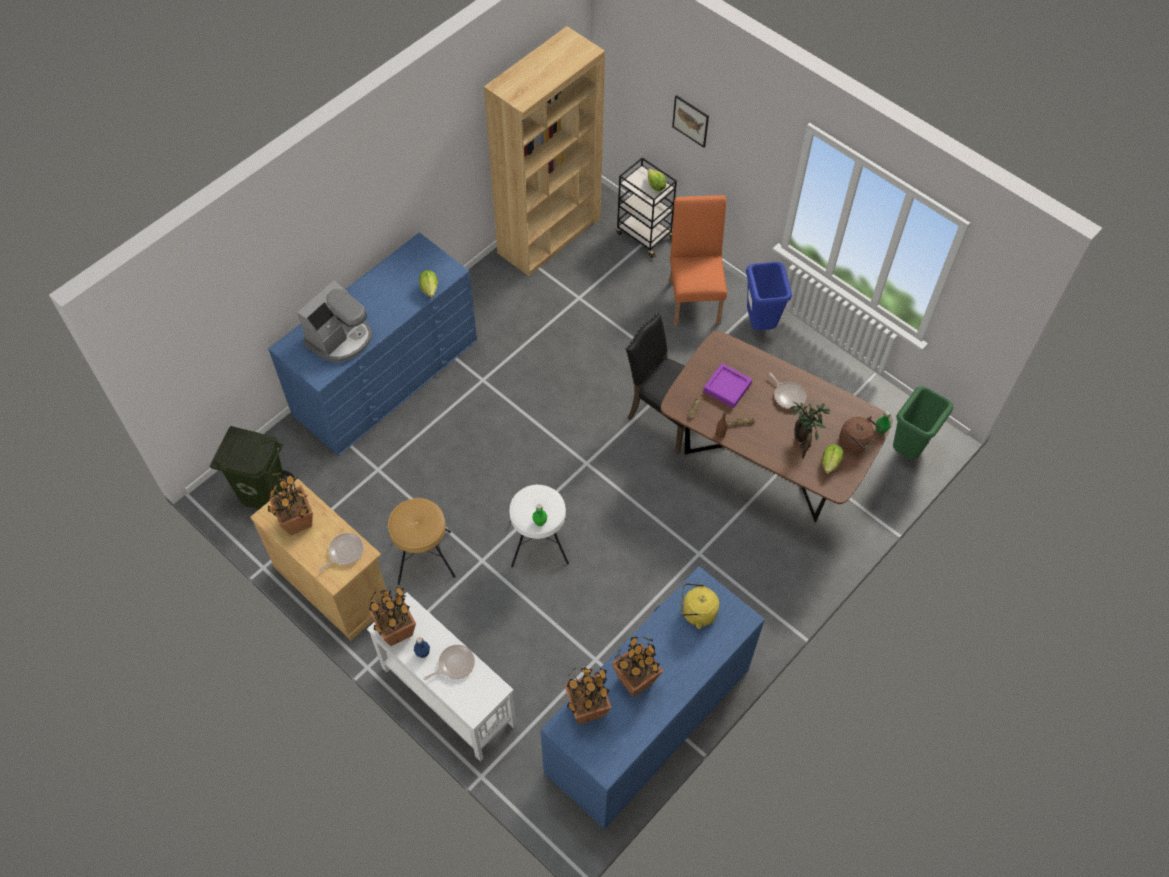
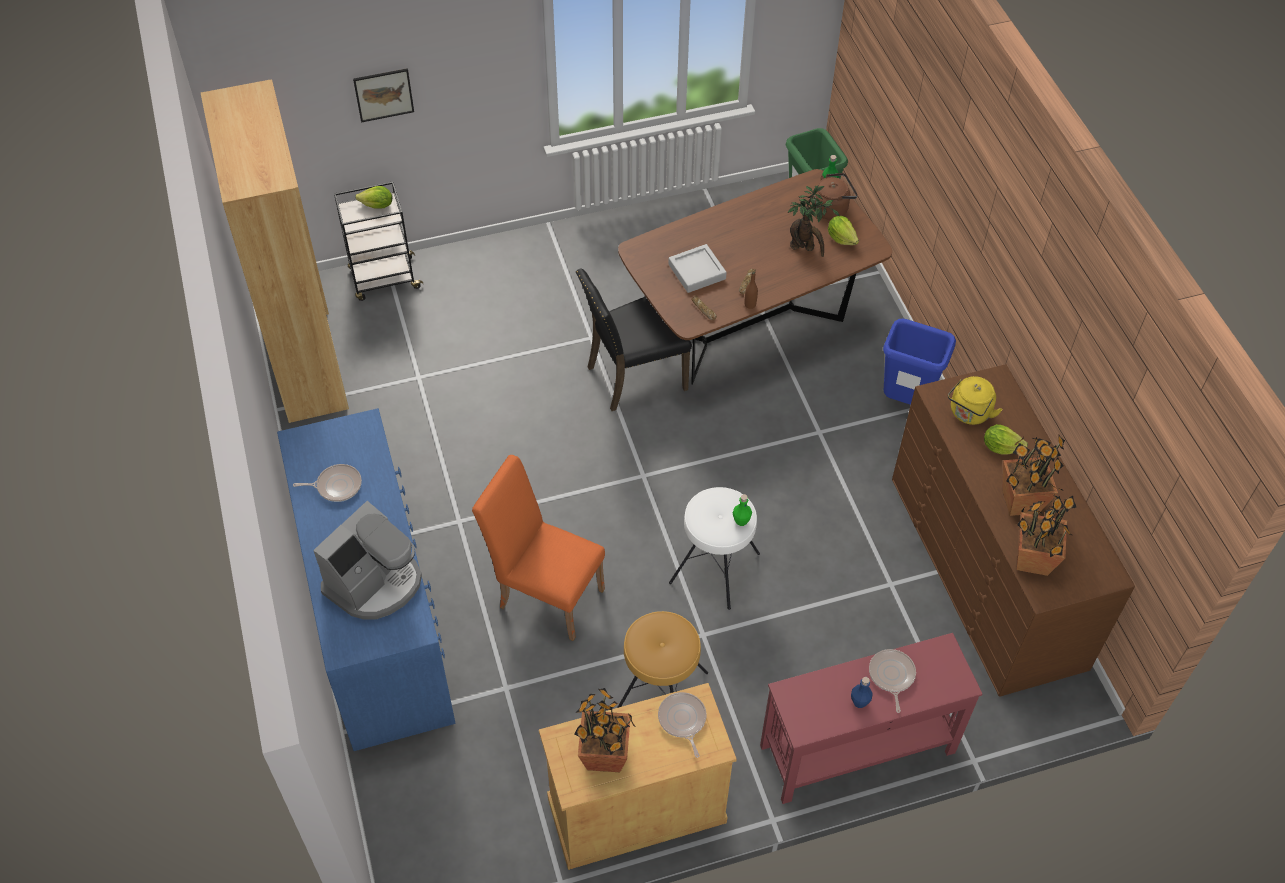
camera: 60 degrees left, 5 degrees down
(263, 492) = (448, 835): green trash can -> none
(340, 338) = (375, 583): coffee machine -> coffee machine turned 60 degrees clockwise
(396, 630) = (814, 717): potted plant -> none
(429, 288) = (373, 458): lettuce -> lettuce (1000, 447)
(448, 695) = (856, 749): white console table -> red console table
(647, 720) = (986, 571): blue dresser -> brown dresser
(694, 298) = (502, 279): orange chair -> orange chair (545, 593)
(727, 388) = (697, 272): purple tray -> grey tray
(760, 324) = (579, 244): blue trash can -> blue trash can (906, 402)
(788, 396) = (741, 230): frying pan -> frying pan (336, 485)

